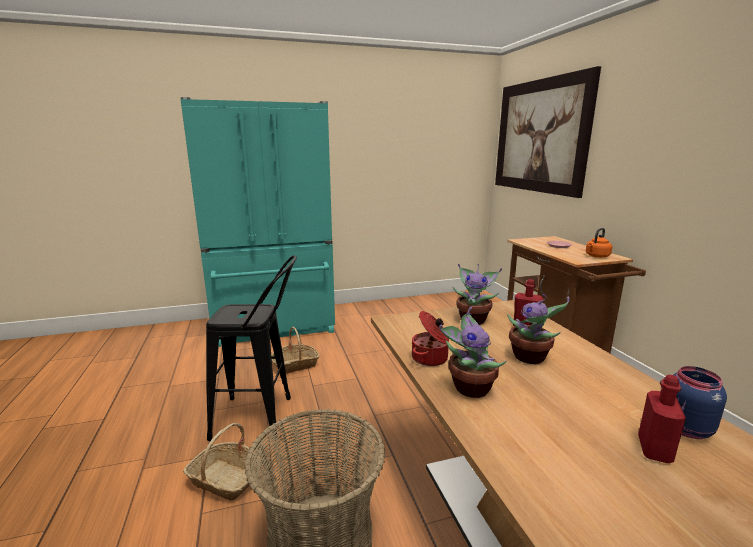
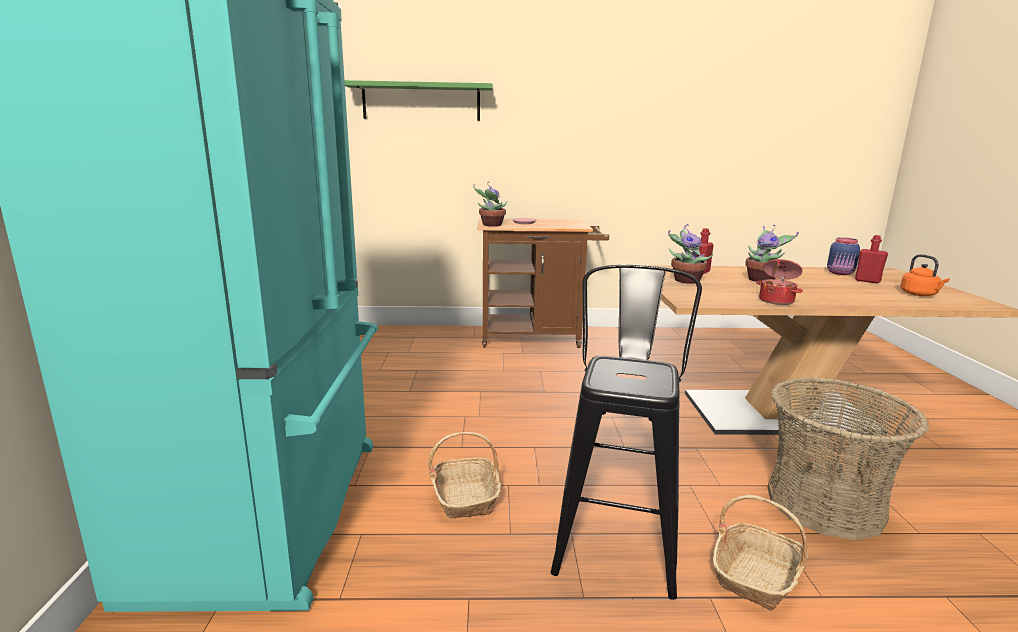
camera: 75 degrees left, 0 degrees up
(469, 387) = (822, 298): potted plant -> potted plant (491, 225)
(539, 136) = (421, 102): picture -> green shelf
(596, 256) = (569, 222): orange kettle -> orange kettle (920, 294)

